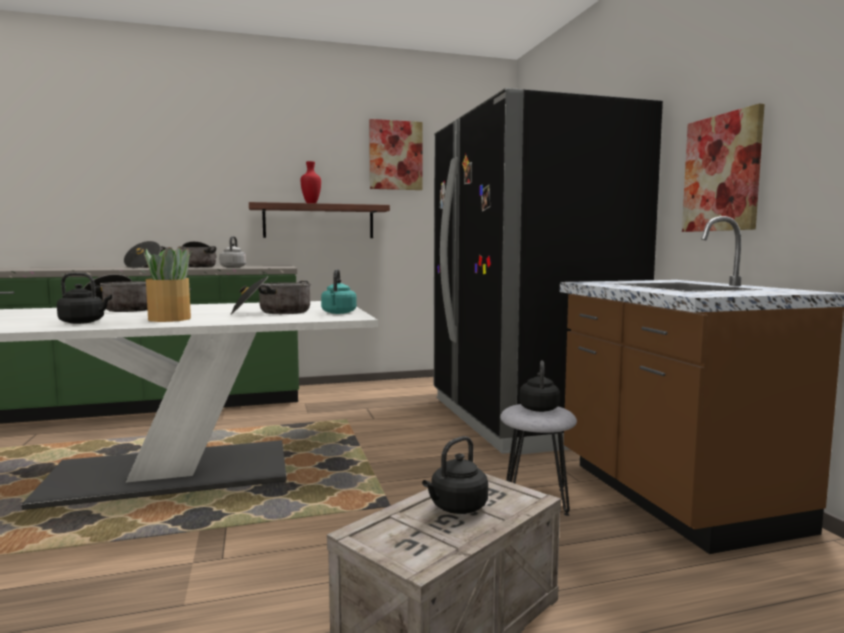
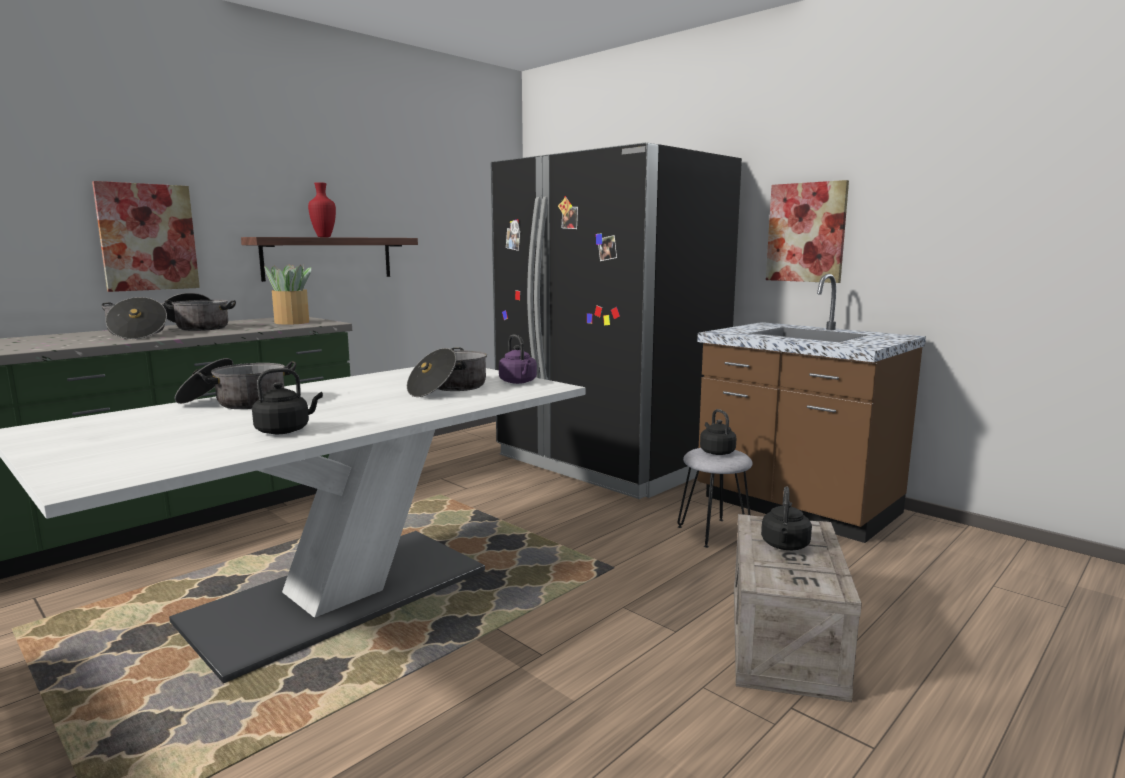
camera: 30 degrees left, 5 degrees up
(170, 319) = (371, 412): potted plant -> potted plant (291, 322)
(233, 267) = (268, 327): grey kettle -> none
(338, 313) = (519, 382): turquoise kettle -> purple kettle
(395, 155) = (409, 176): picture -> picture (148, 237)

